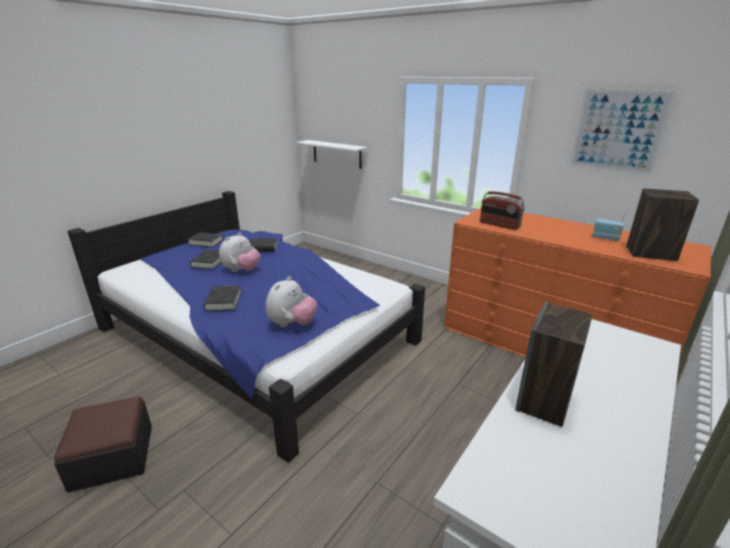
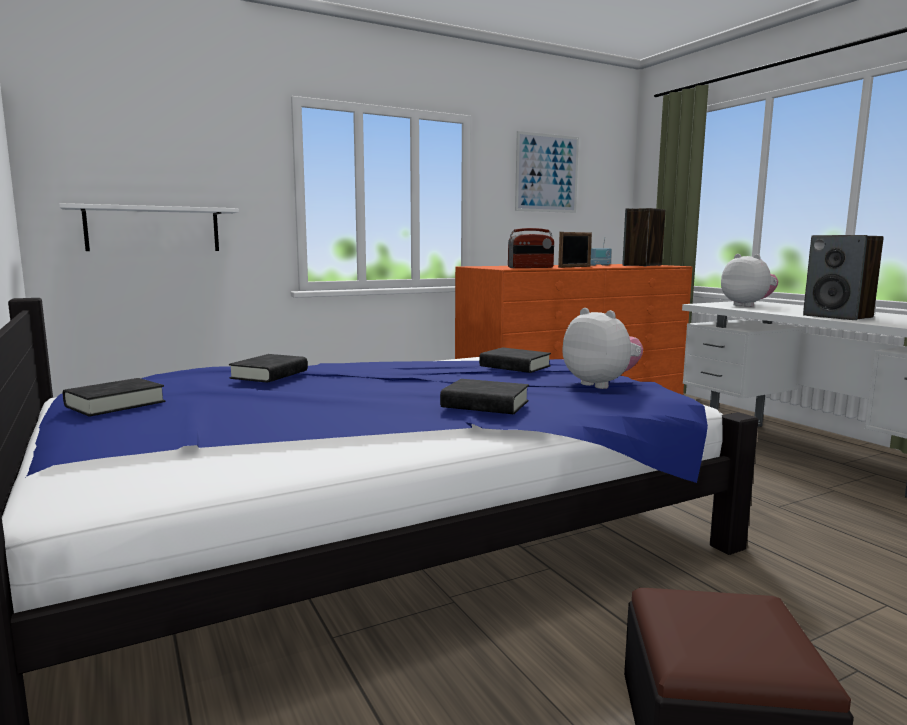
camera: 65 degrees left, 15 degrees down
(209, 262) = (265, 404): black book -> black book (515, 366)
(241, 270) = (351, 393): plush toy -> plush toy (747, 305)
(546, 235) = (574, 267): none -> picture frame

